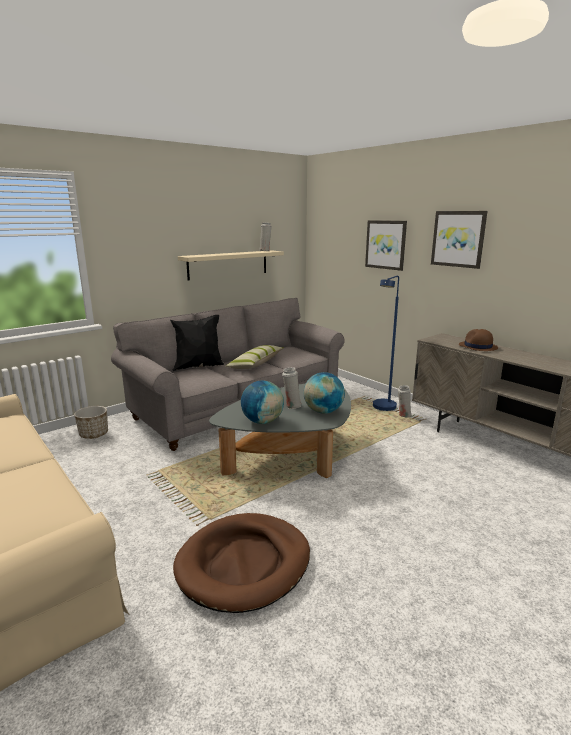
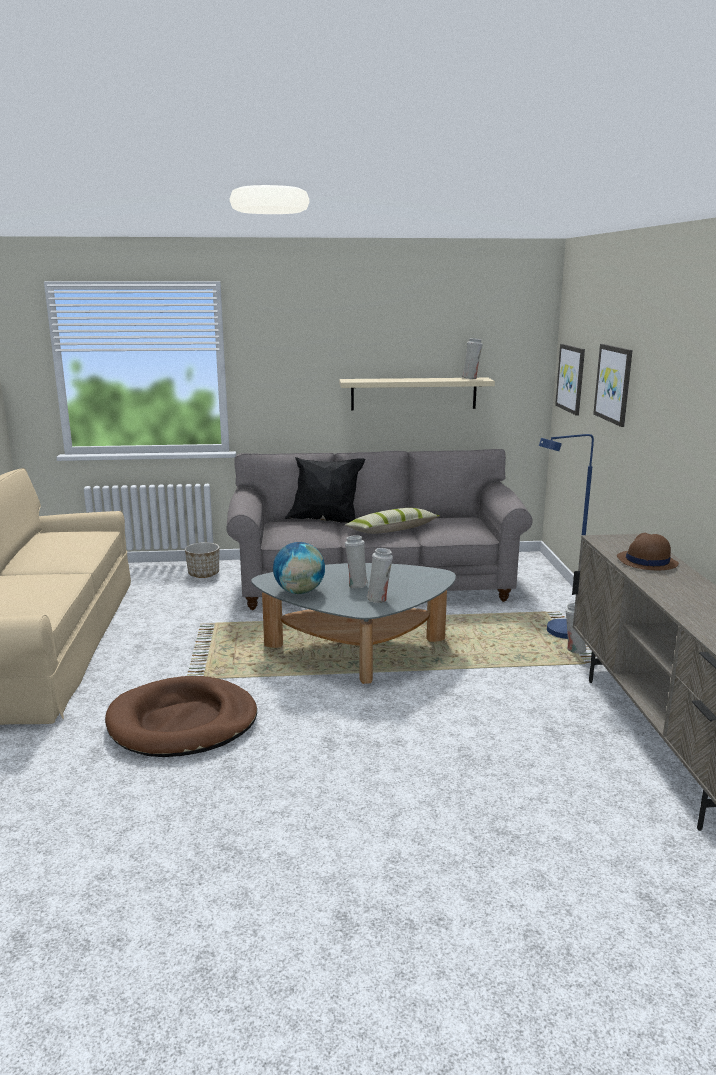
camera: 35 degrees right, 0 degrees up
(323, 411) = (379, 599): globe -> white vase
(458, 239) = (672, 386): picture -> picture (571, 378)

